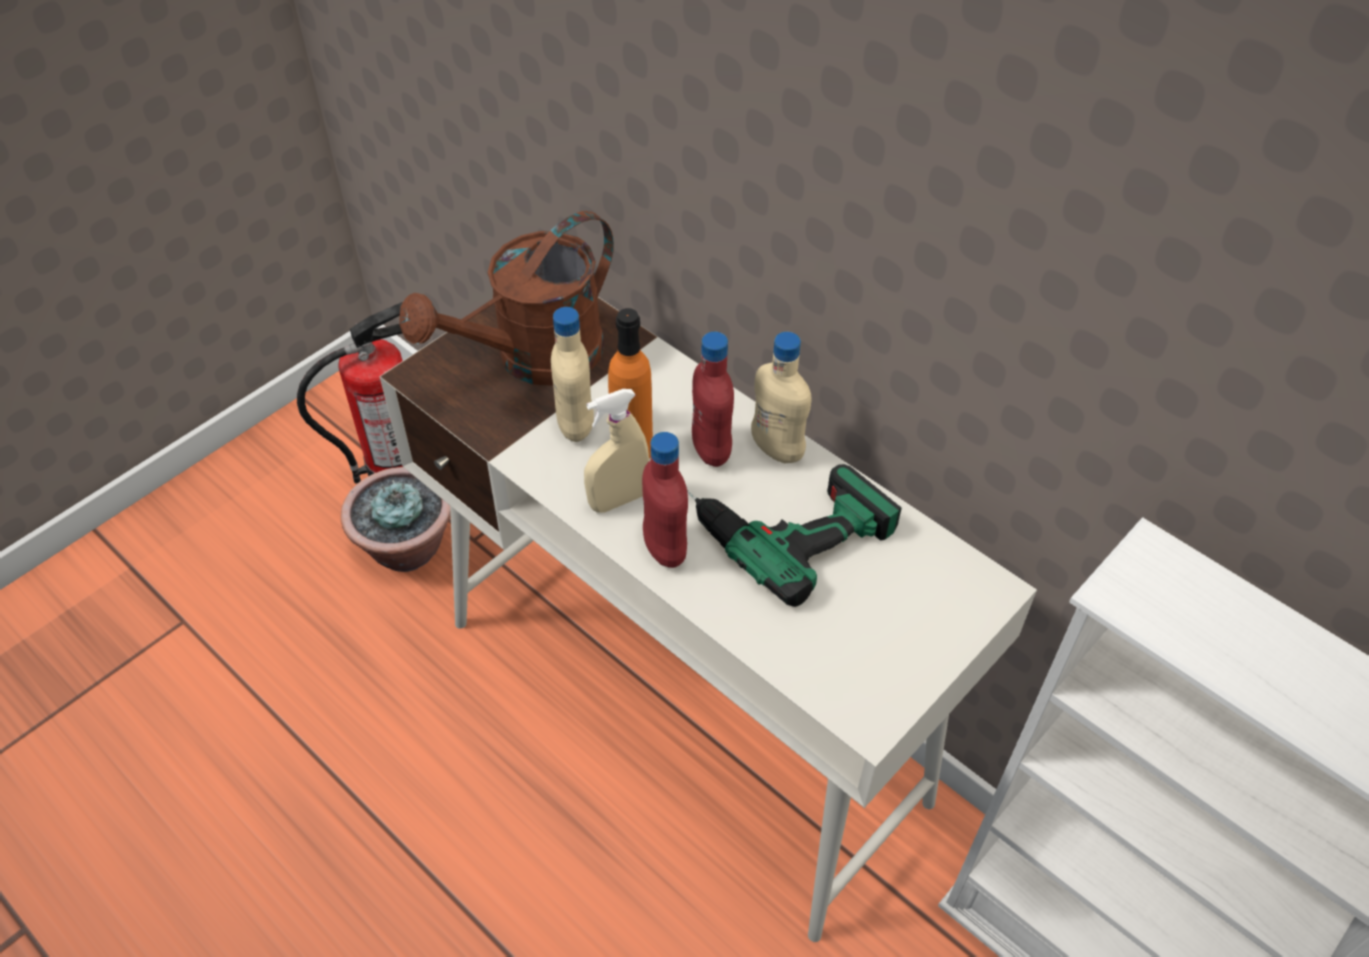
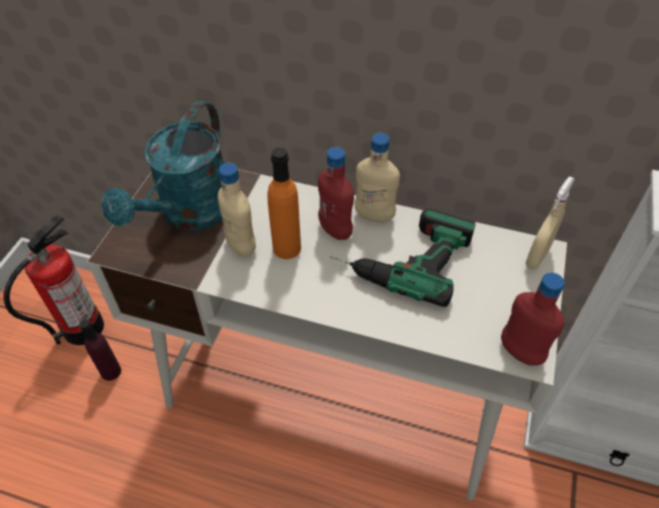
camera: 25 degrees left, 0 degrees up
(406, 548) = (111, 371): potted plant -> purple bottle
(534, 359) = (189, 214): brown watering can -> turquoise watering can
(618, 500) = (297, 283): beige spray bottle -> beige spray bottle (537, 257)
(664, 548) = (344, 302): red bottle -> red bottle (520, 352)

